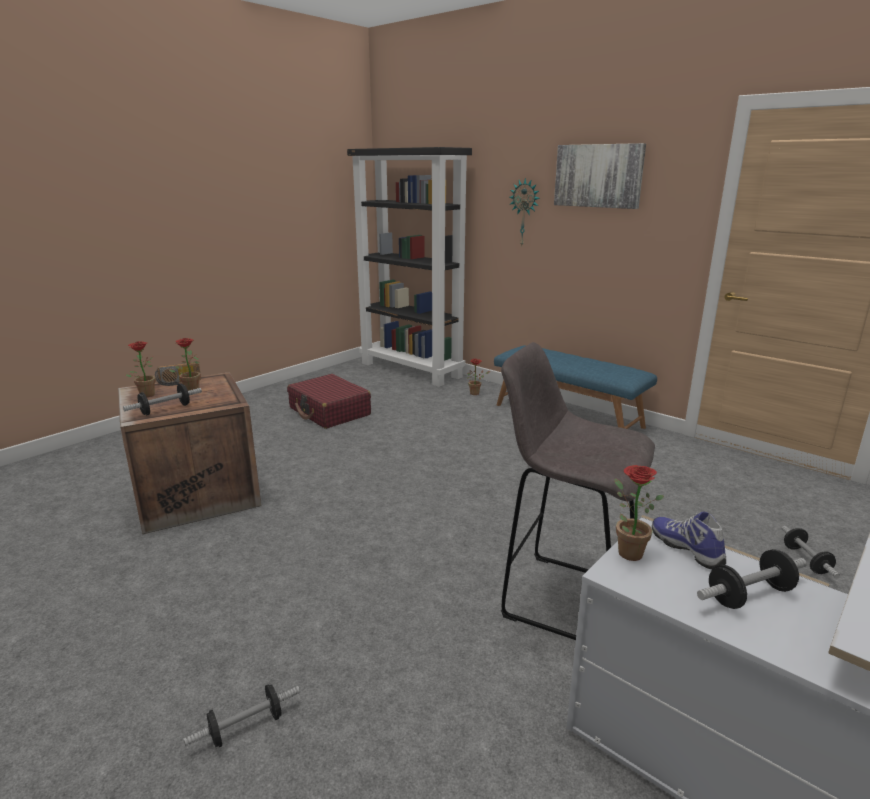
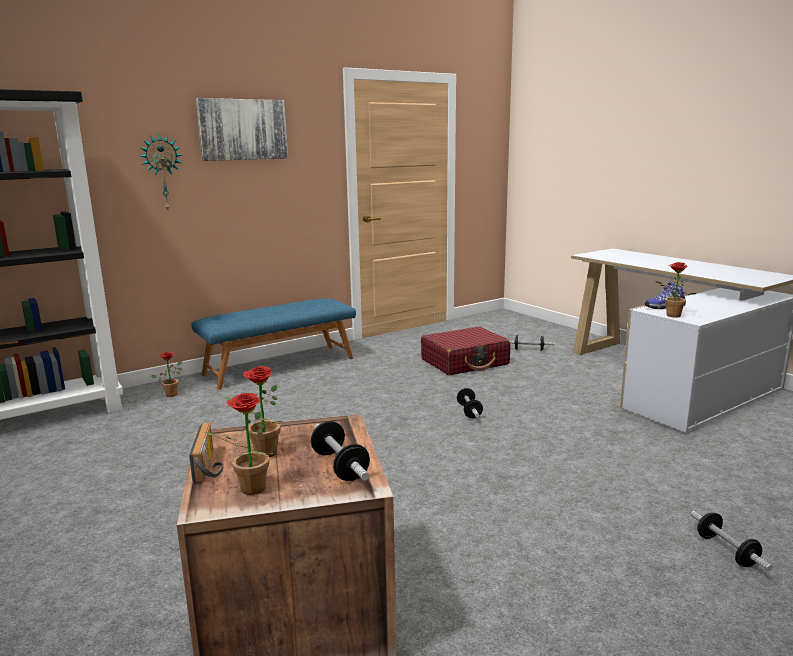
camera: 75 degrees left, 5 degrees down
(329, 412) = (106, 489): red suitcase -> red suitcase (465, 362)
(563, 598) = (562, 415): grey stool -> none
(749, 595) = (701, 305): dumbbell -> dumbbell (469, 411)

